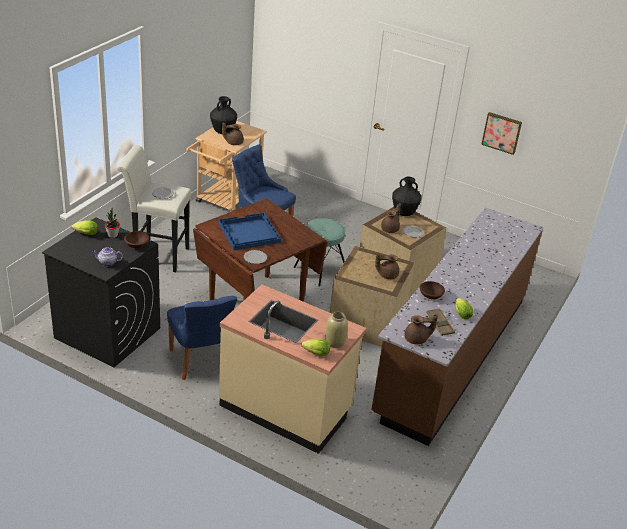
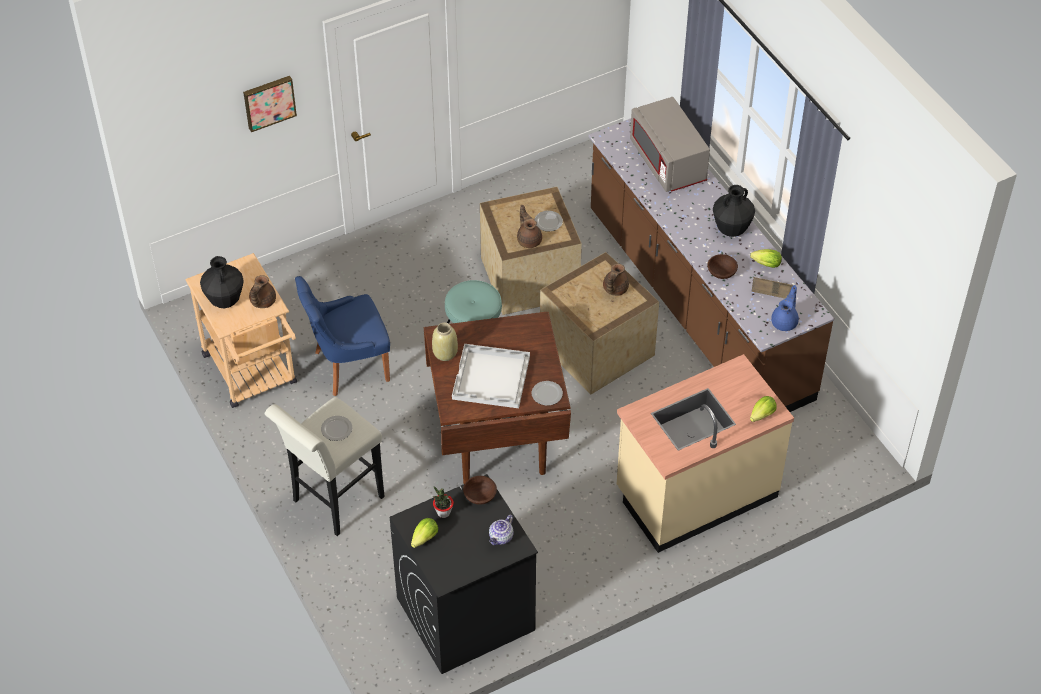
camera: 55 degrees left, 15 degrees up
(201, 361) = (575, 539): blue chair -> none
(248, 233) = (491, 378): blue tray -> white tray
(335, 342) = (753, 391): beige vase -> beige vase (445, 353)
(404, 213) = (504, 209): black vase -> black vase (731, 229)
(417, 339) = (785, 322): brown teapot -> blue teapot
(501, 244) = (667, 162): none -> grey microwave
(502, 132) = (518, 38): picture -> picture (269, 102)

